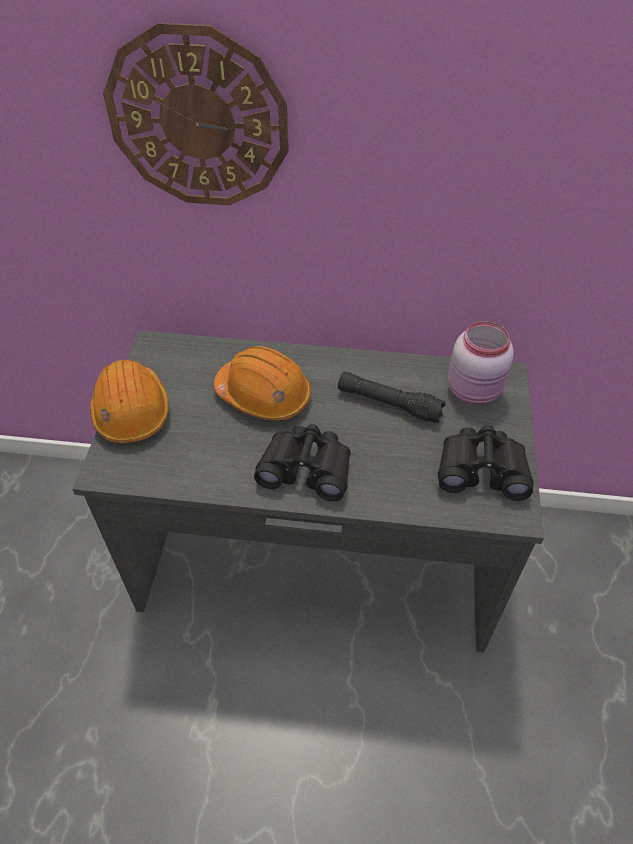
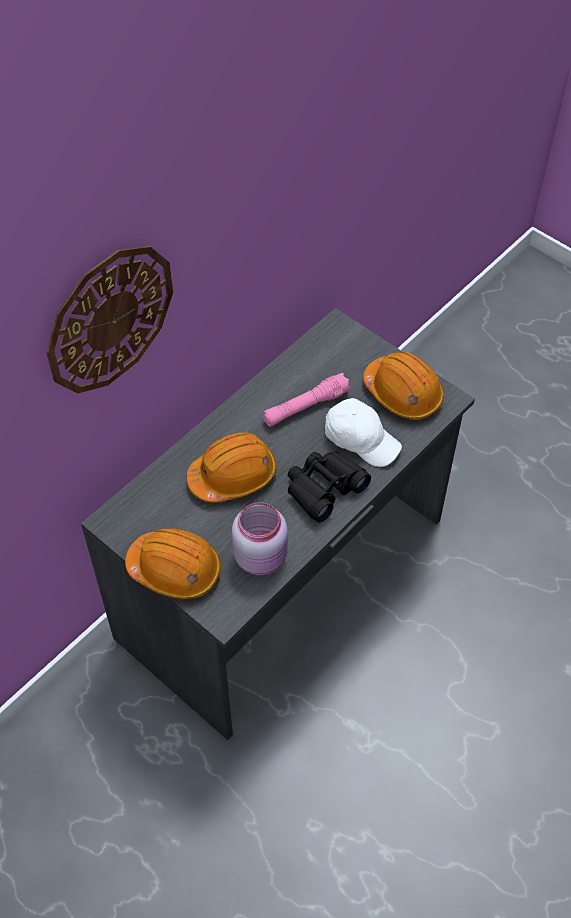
camera: 55 degrees left, 5 degrees up
(389, 404) = (305, 407): black flashlight -> pink flashlight
(392, 466) = (361, 439): none -> white cap
(475, 391) = (335, 352): pink jar -> pink jar (262, 556)
(482, 470) = (403, 394): black binoculars -> orange hard hat

